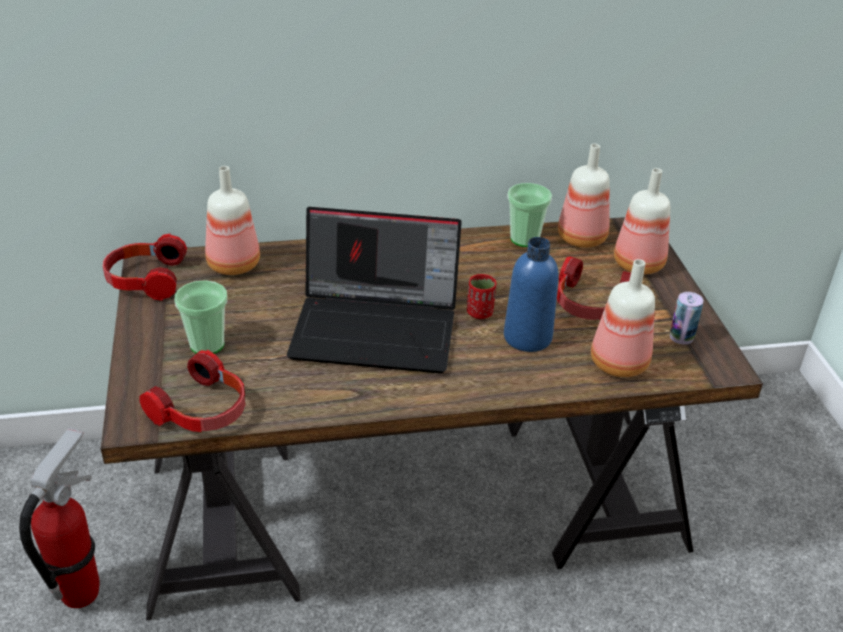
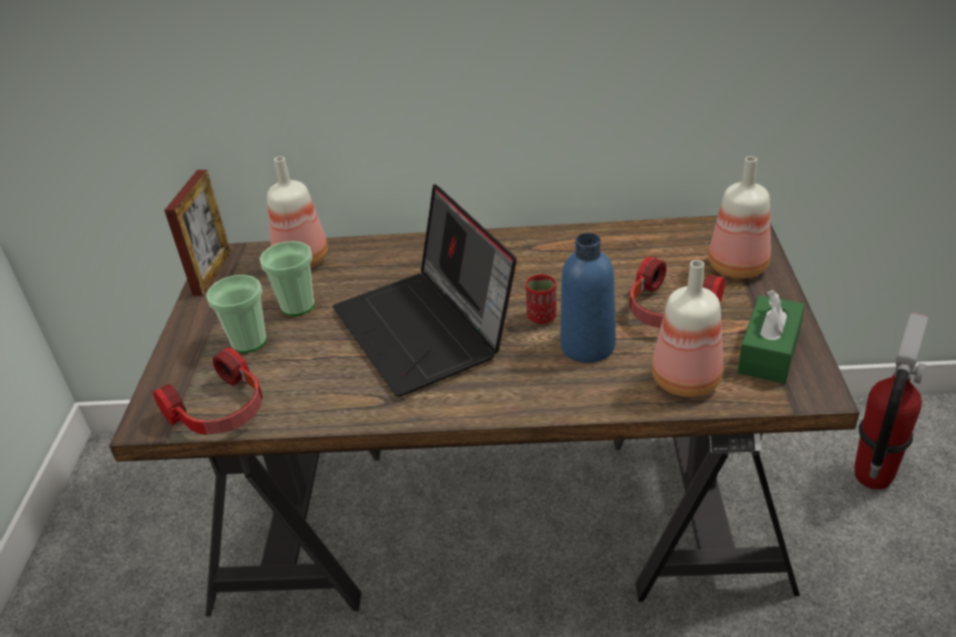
camera: 15 degrees right, 0 degrees up
(81, 592) = (153, 580): fire extinguisher -> fire extinguisher (873, 475)
(145, 279) = (212, 273): headphones -> picture frame
(378, 328) = (427, 330): laptop -> laptop turned 45 degrees clockwise
(524, 239) = (614, 237): cup -> cup (298, 305)
(583, 238) = (680, 237): bottle -> none
(681, 337) = (769, 352): can -> green tissue box

